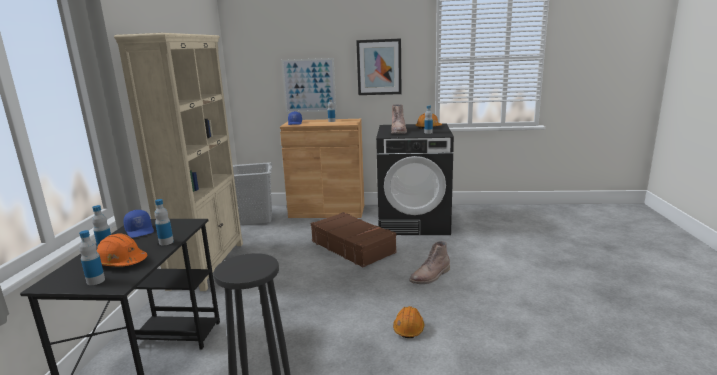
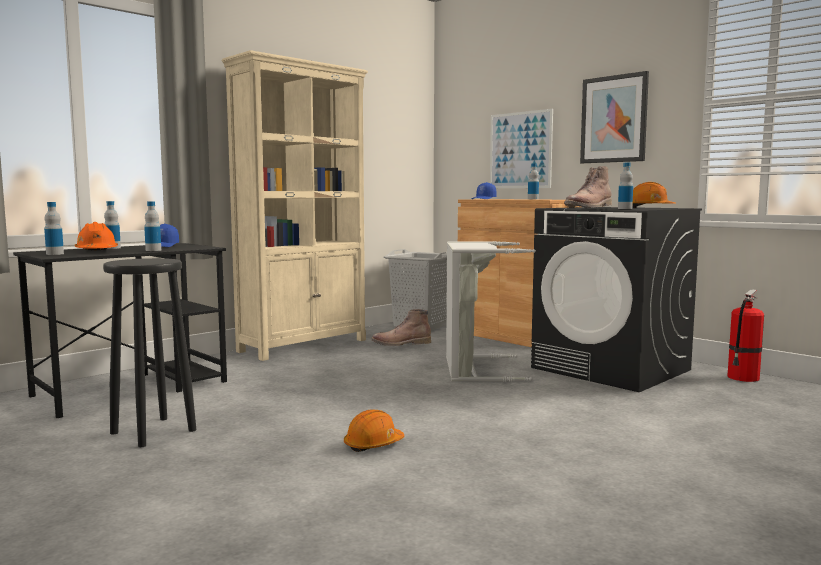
camera: 40 degrees right, 10 degrees down
(353, 247) = (473, 369): brown suitcase -> grey laundry basket
(430, 276) = (508, 417): brown boot -> brown boot (401, 344)
(470, 209) = (742, 378): none -> fire extinguisher

